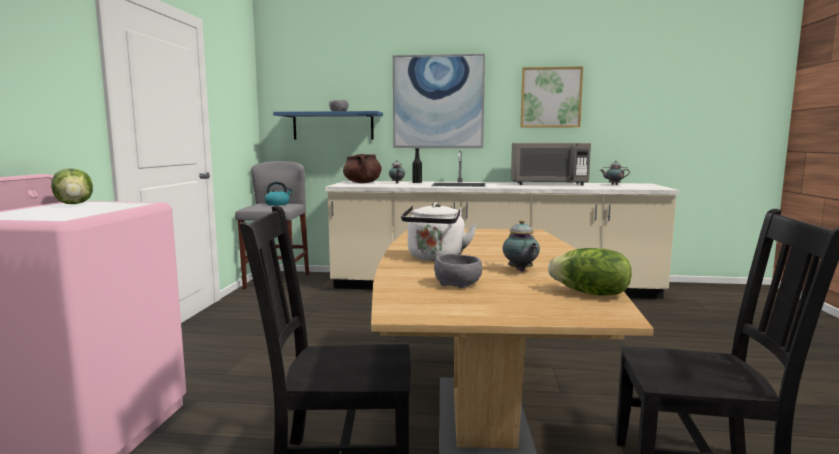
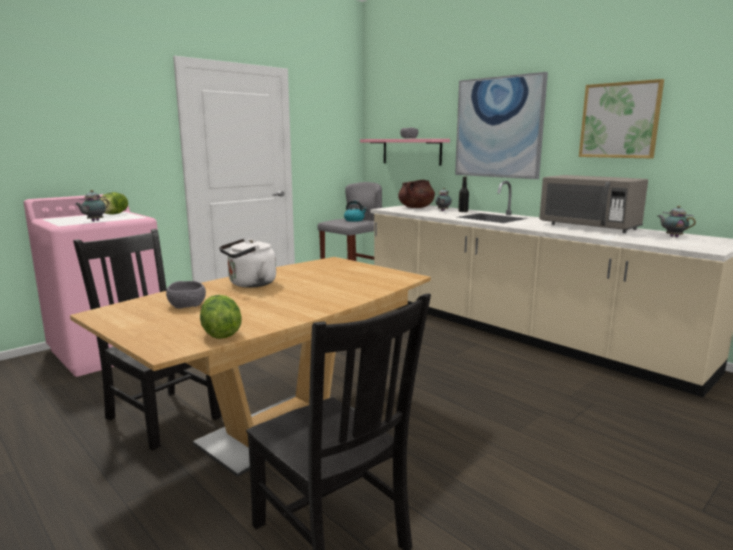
camera: 40 degrees right, 5 degrees up
(333, 126) = (411, 151): blue shelf -> pink shelf
(520, 271) = (255, 306): teapot -> teapot (94, 221)

